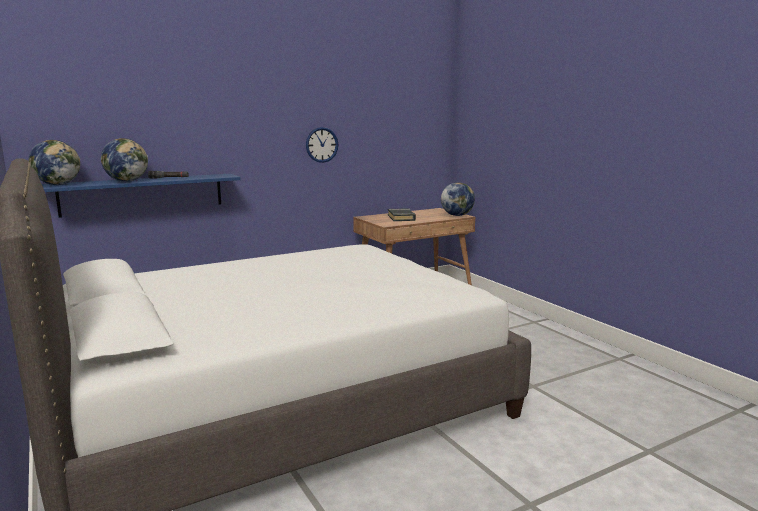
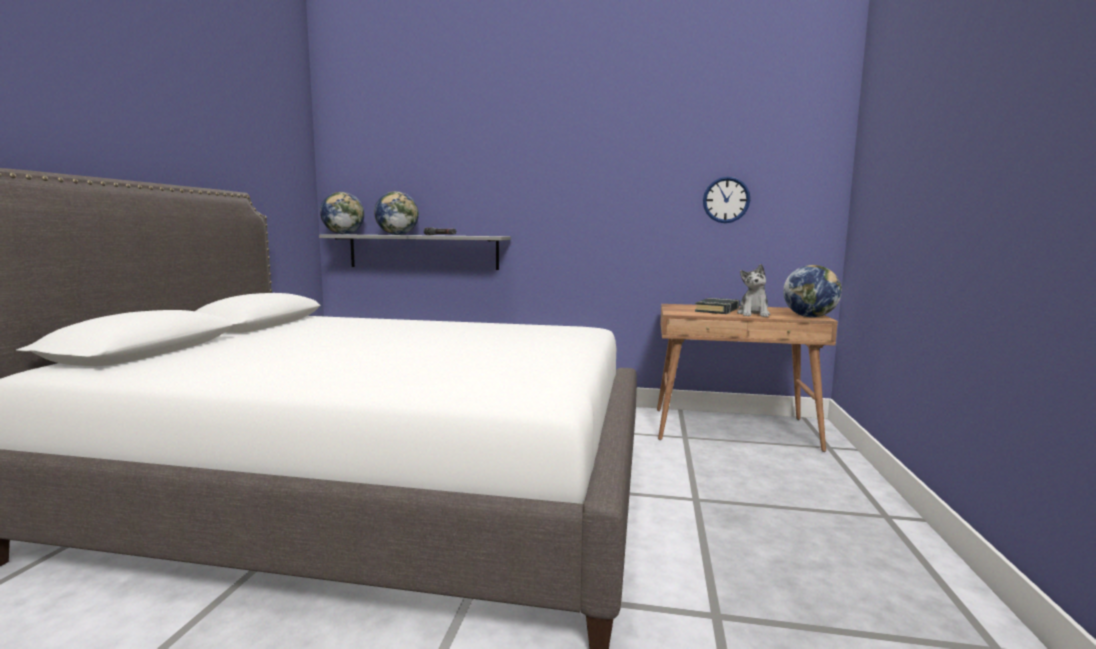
camera: 40 degrees right, 5 degrees down
(143, 194) = (423, 251): blue shelf -> grey shelf
(322, 145) = (626, 208): wall clock -> wall clock (726, 200)
(427, 218) = (753, 314): none -> plush toy

